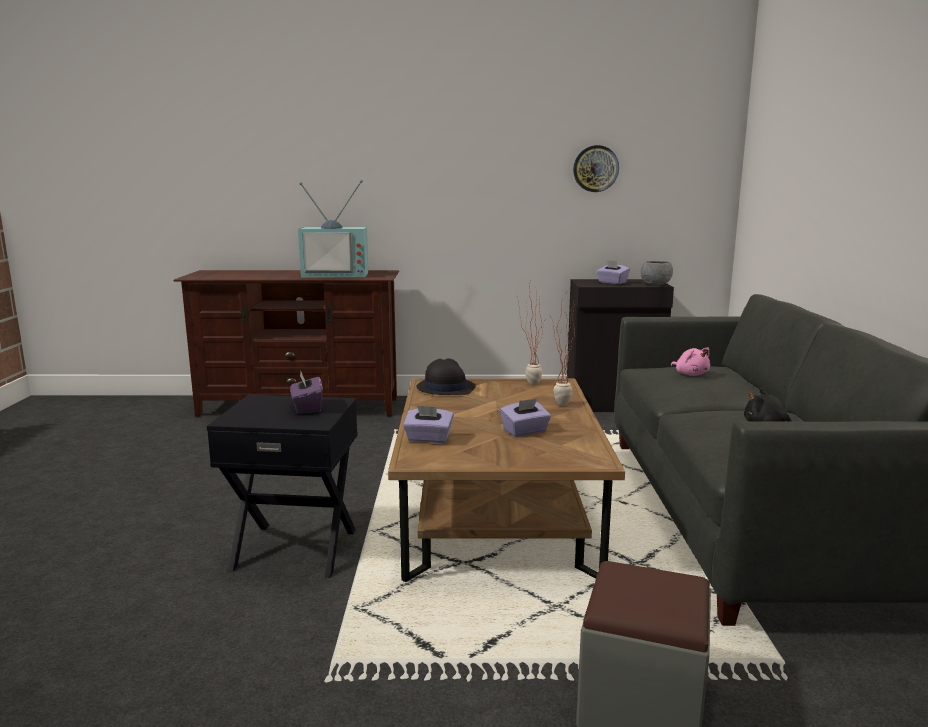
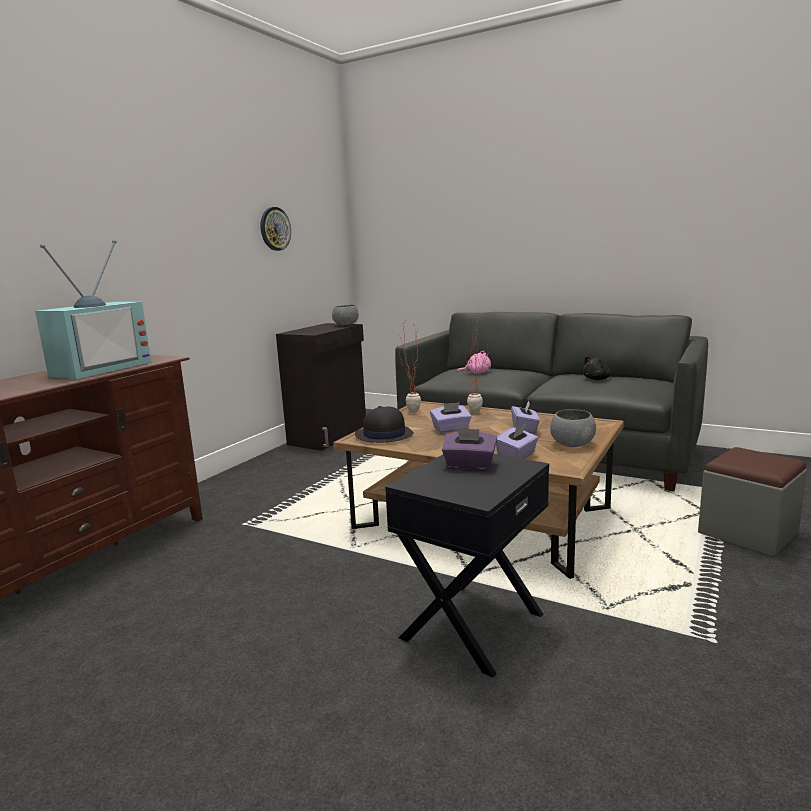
camera: 60 degrees left, 0 degrees up
(494, 456) = (571, 444): none -> grey bowl
(612, 282) = (316, 329): purple tissue box -> purple tissue box (451, 429)

